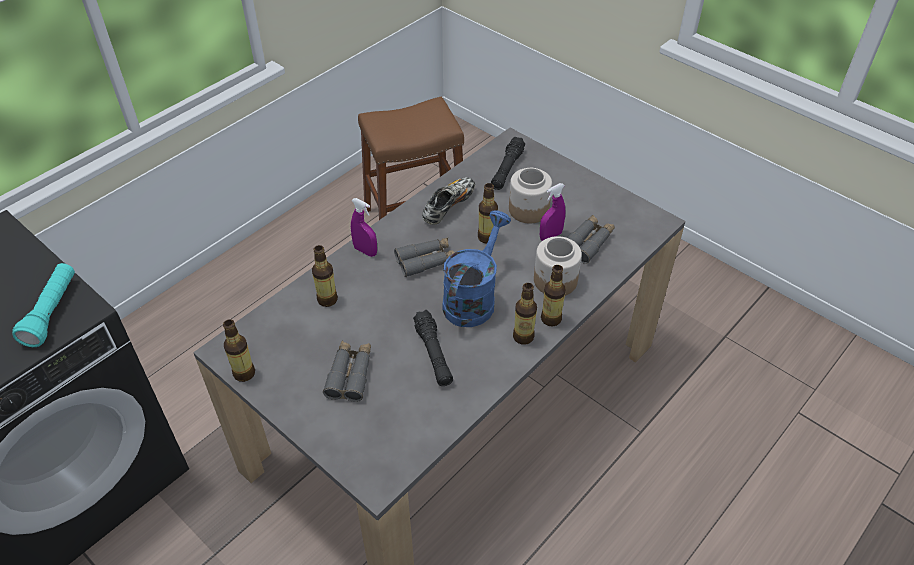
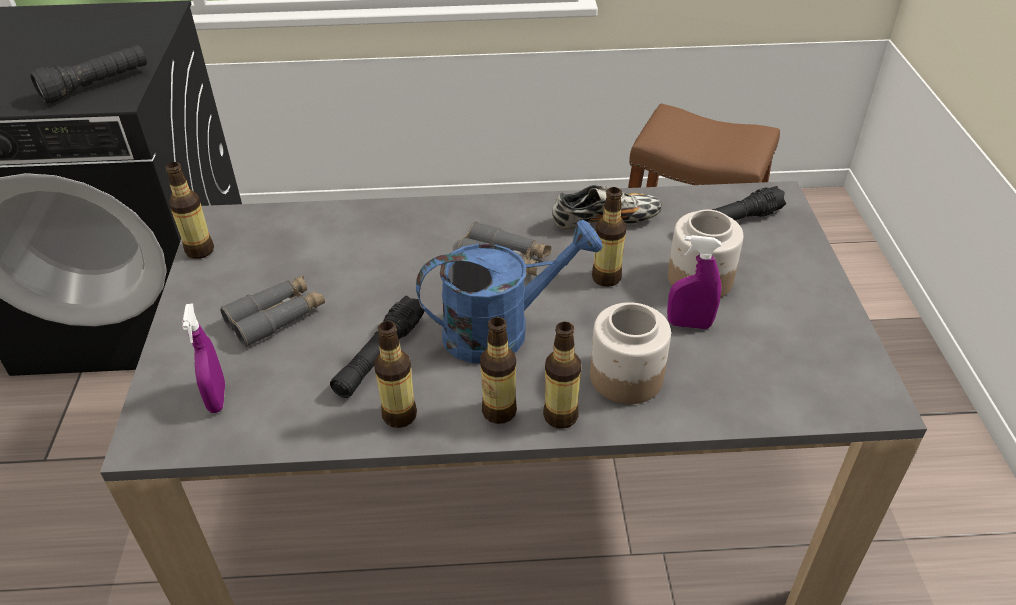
camera: 45 degrees right, 5 degrees down
(52, 312) = (97, 86): turquoise flashlight -> black flashlight
(327, 299) = (358, 234): bottle -> bottle (399, 415)
(365, 251) = (457, 213): purple spray bottle -> purple spray bottle (217, 398)
(587, 243) = (730, 362): grey binoculars -> none

